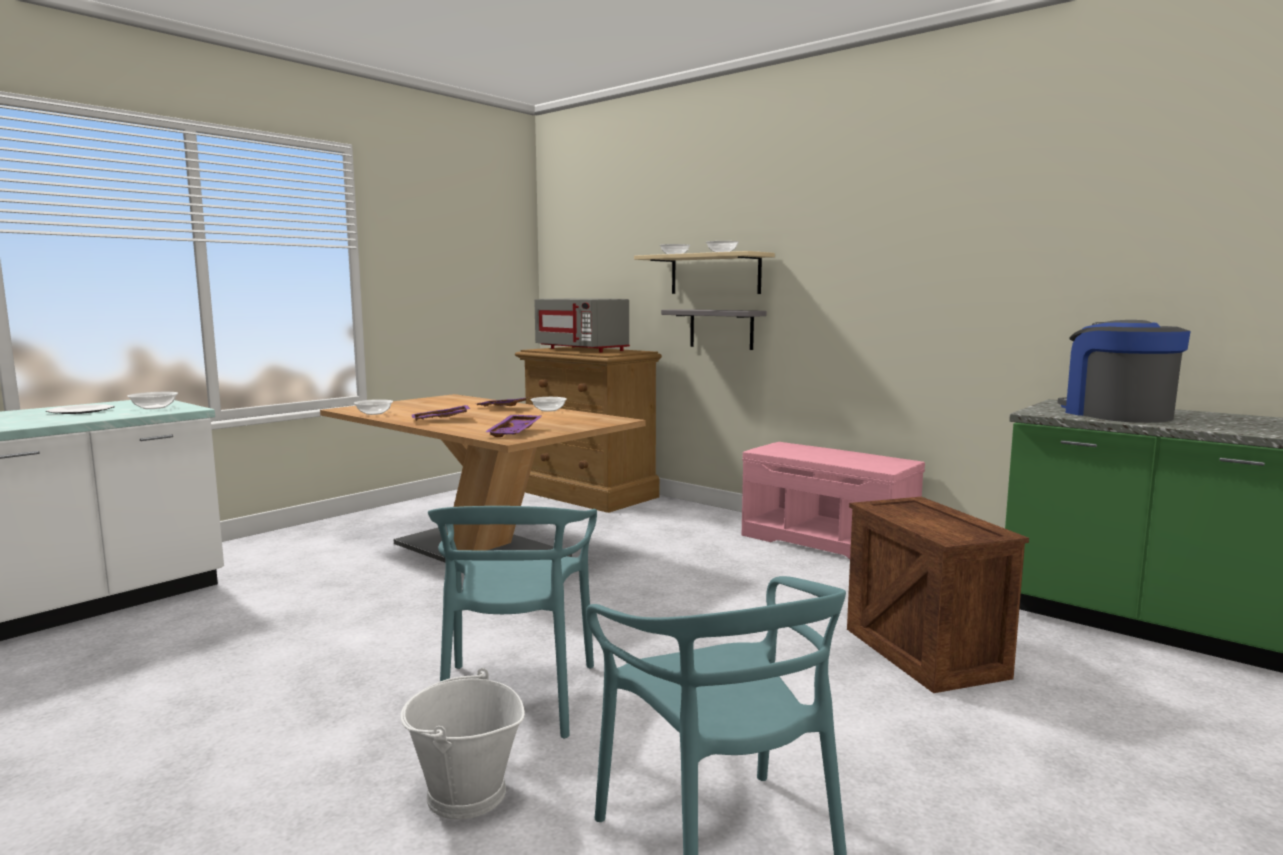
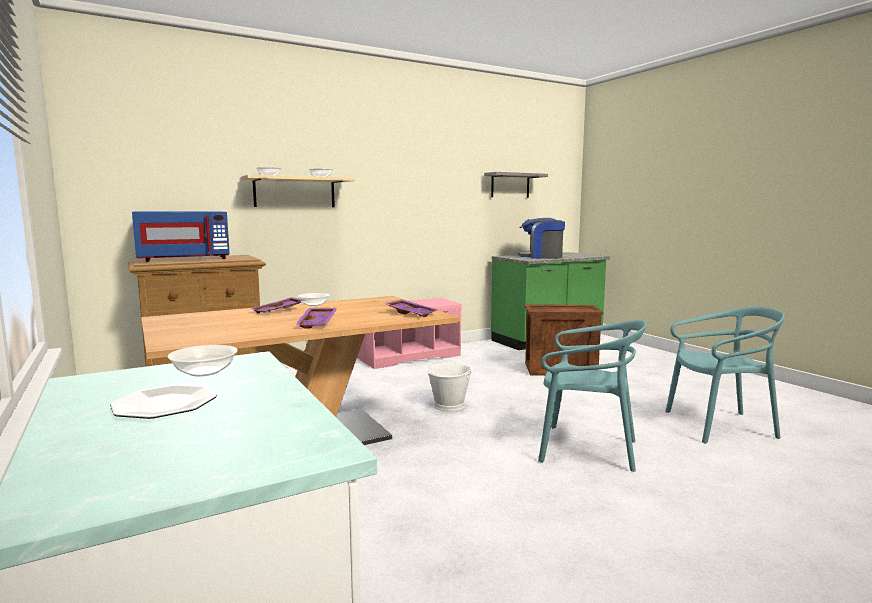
camera: 70 degrees left, 0 degrees up
(374, 413) = (231, 337): bowl -> none
(465, 795) = (690, 468): white bucket -> white bucket (449, 406)
(582, 349) = (184, 259): grey microwave -> blue microwave
(721, 329) = (303, 233): grey shelf -> grey shelf (510, 185)

